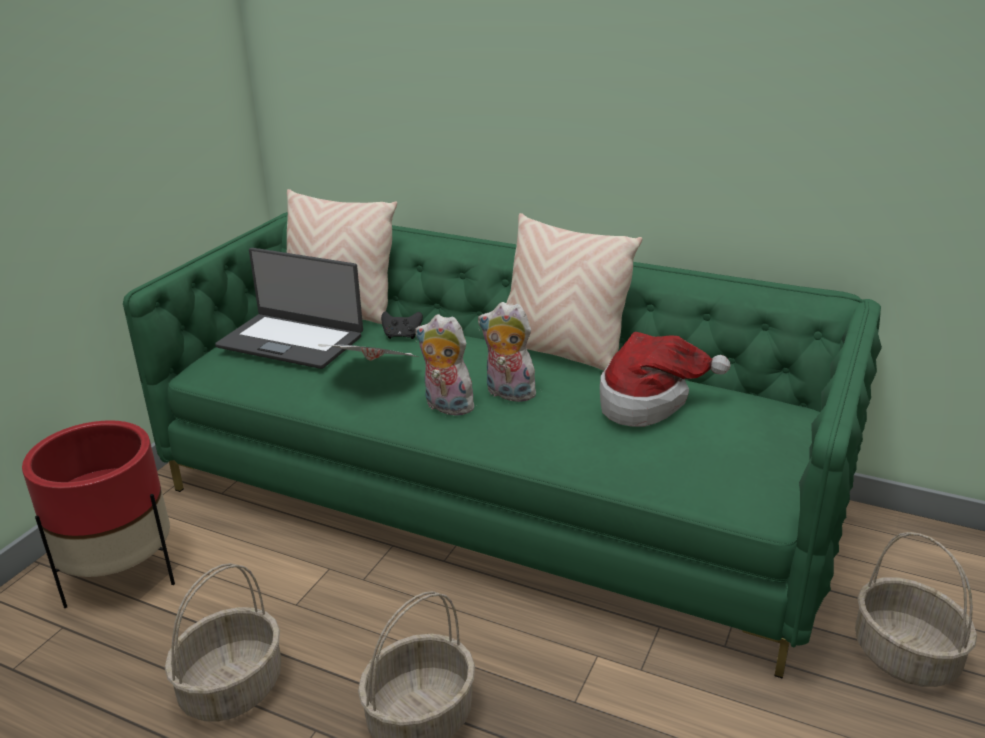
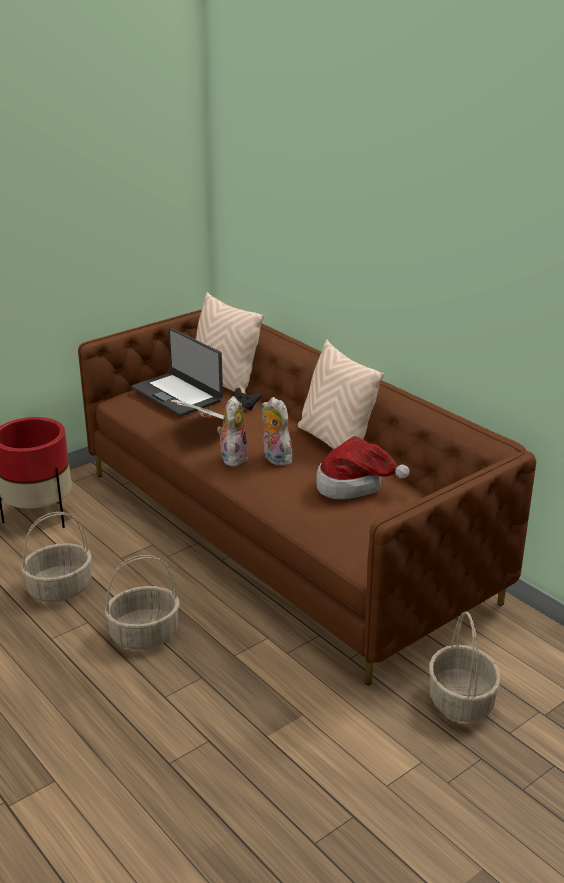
camera: 25 degrees right, 0 degrees up
(446, 407) = (232, 457): plush toy -> plush toy turned 45 degrees clockwise
(496, 499) = (282, 534): green sofa -> brown sofa

